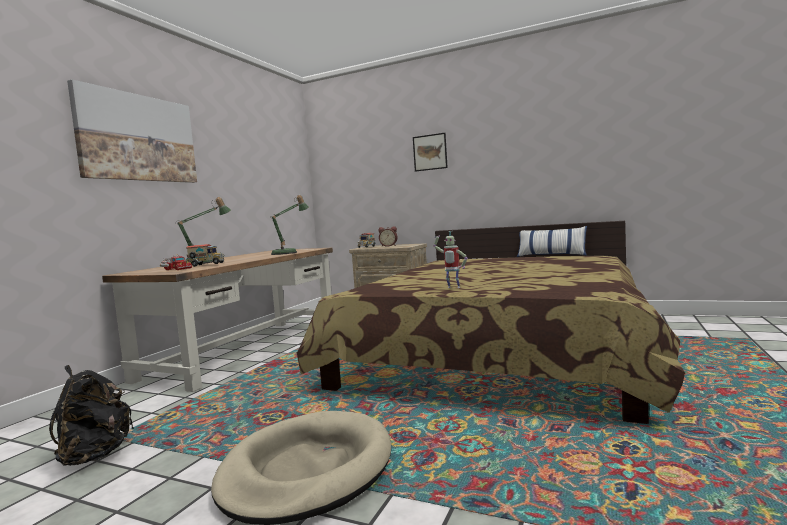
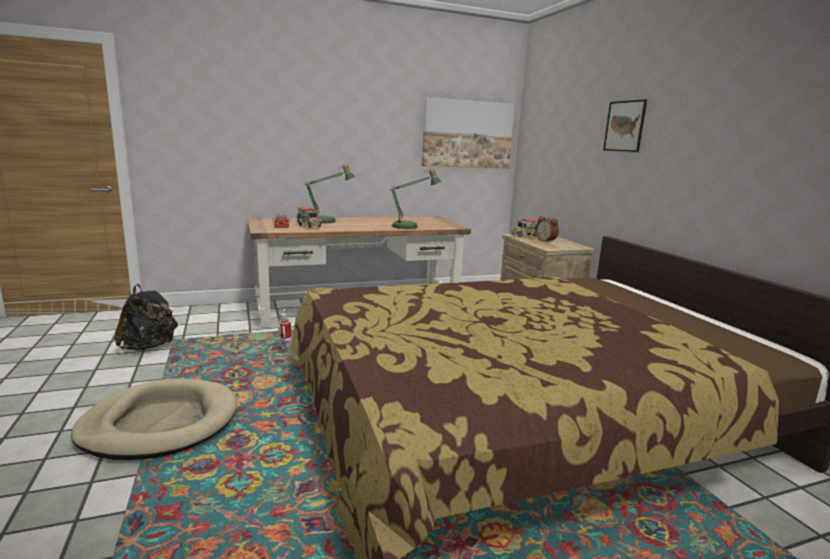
camera: 45 degrees right, 10 degrees up
(138, 138) = (293, 105): picture -> picture (467, 134)
(453, 288) = (364, 325): toy robot -> toy robot (285, 352)
(551, 255) = (721, 324): pillow -> none

